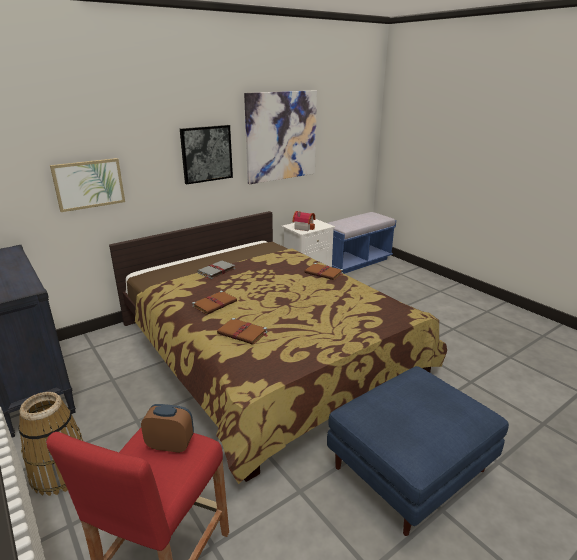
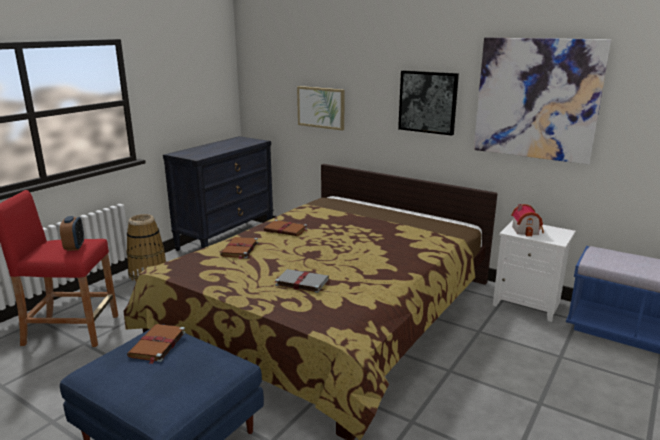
camera: 70 degrees right, 5 degrees down
(216, 271) = (354, 217): grey book -> grey book (301, 282)
(324, 273) = (403, 264): brown book -> brown book (157, 345)

